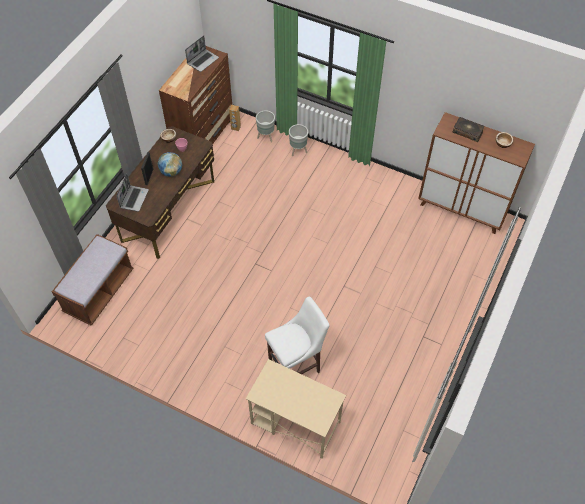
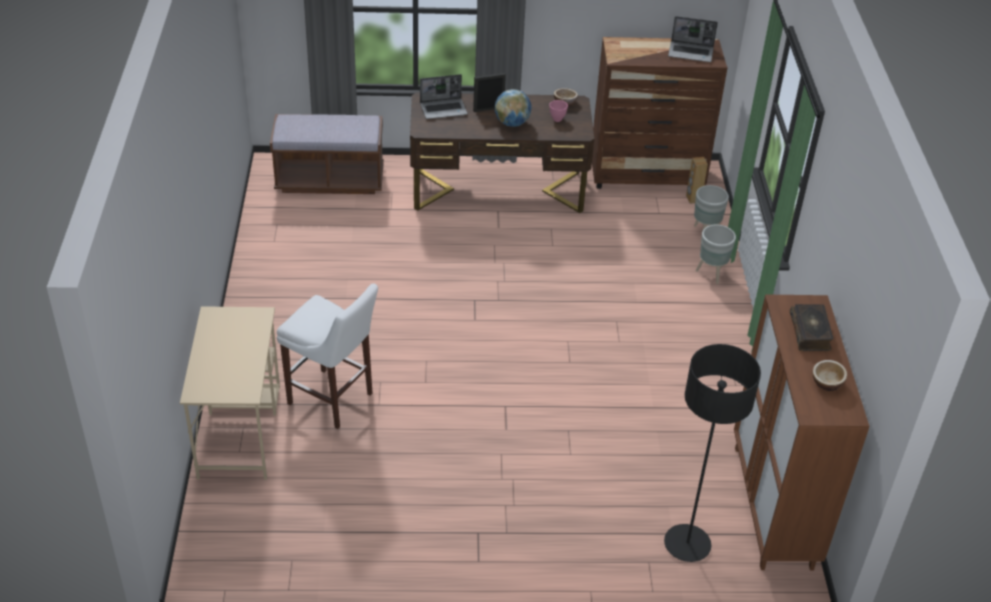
camera: 60 degrees right, 15 degrees down
(468, 254) = (687, 544): none -> black floor lamp

